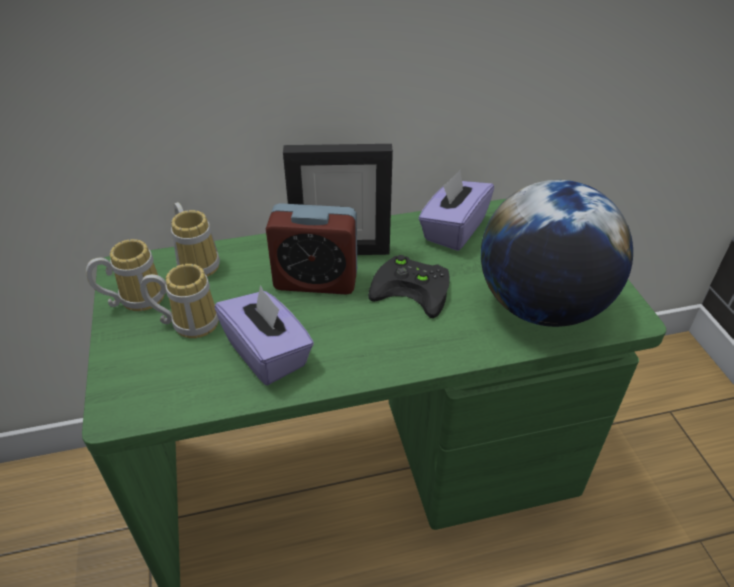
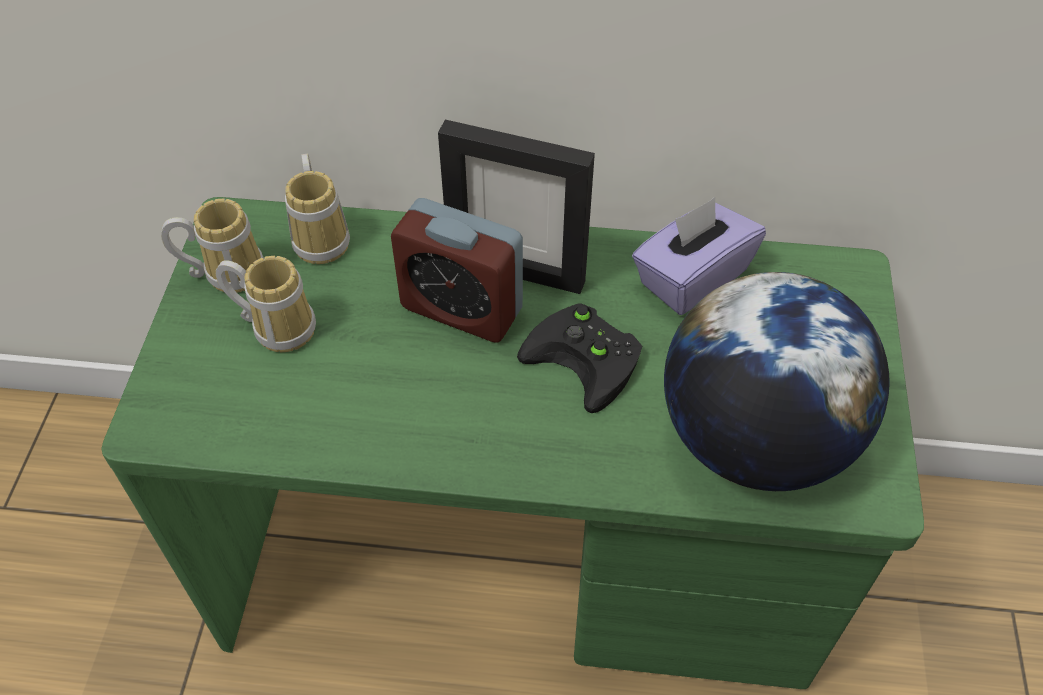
camera: 20 degrees right, 10 degrees up
(268, 353) = (355, 401): purple tissue box -> none

